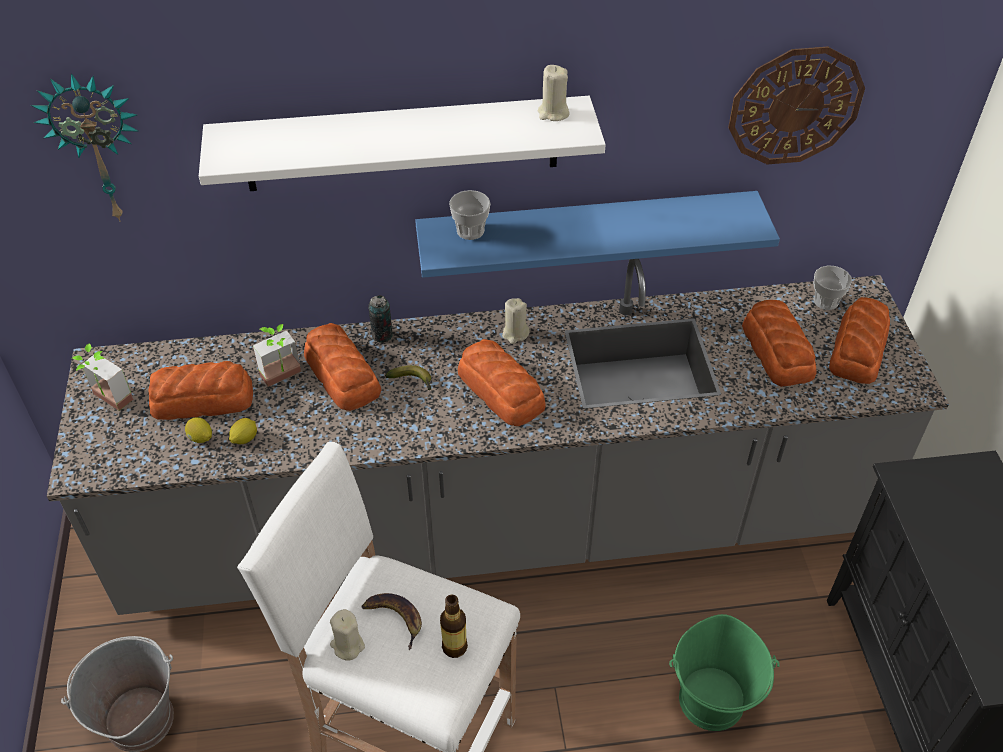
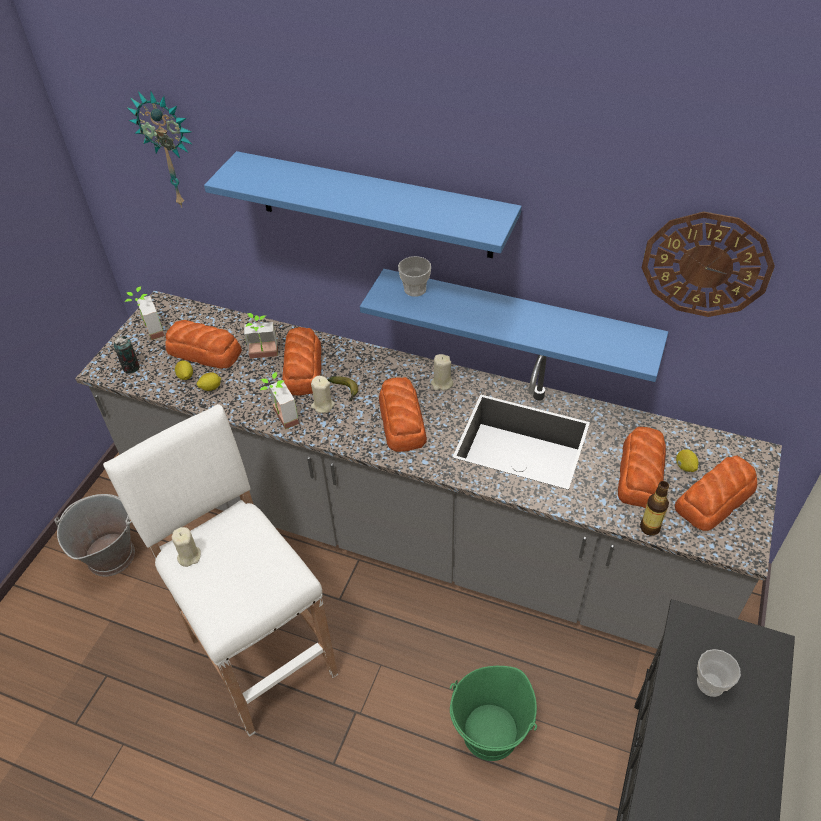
camera: 30 degrees right, 0 degrees up
(359, 442) = (280, 419): none -> potted plant
(382, 335) = (348, 350): can -> can (131, 368)
(395, 618) = (231, 552): banana -> none
(402, 144) = (374, 205): white shelf -> blue shelf
(454, 647) = (255, 590): bottle -> bottle (649, 528)
(553, 113) = (480, 211): beige candle -> beige candle (322, 405)
(812, 329) = (685, 467): none -> lemon
(825, 301) = (714, 449): cup -> cup (710, 683)

